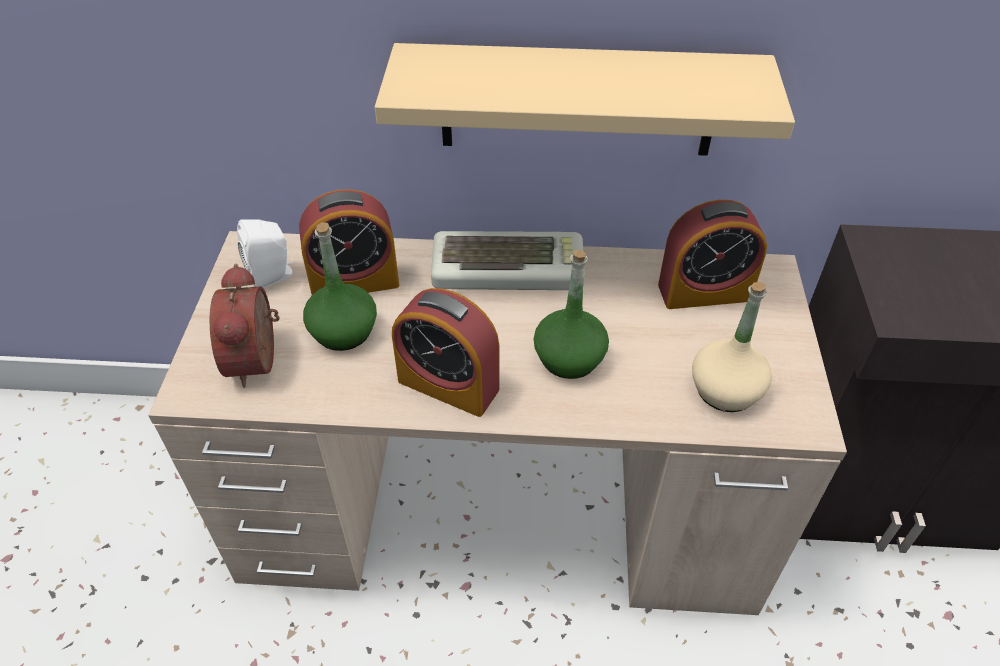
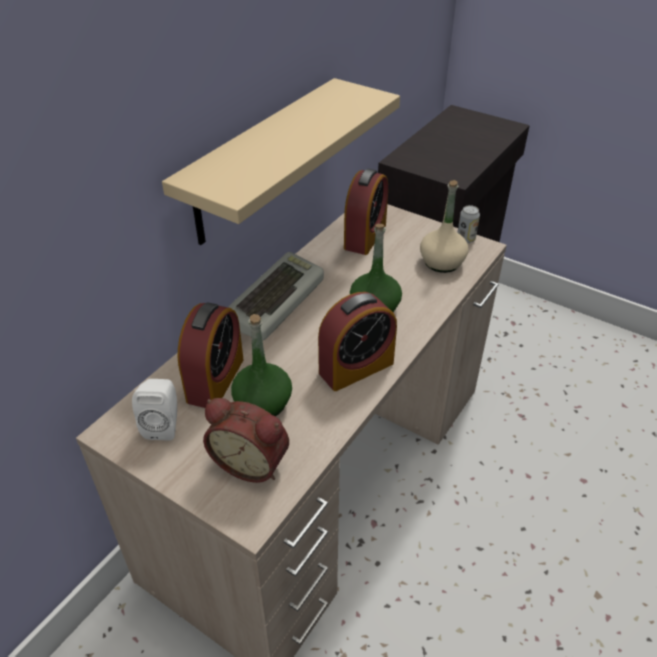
camera: 60 degrees left, 5 degrees down
(808, 397) = (466, 239): none -> can

